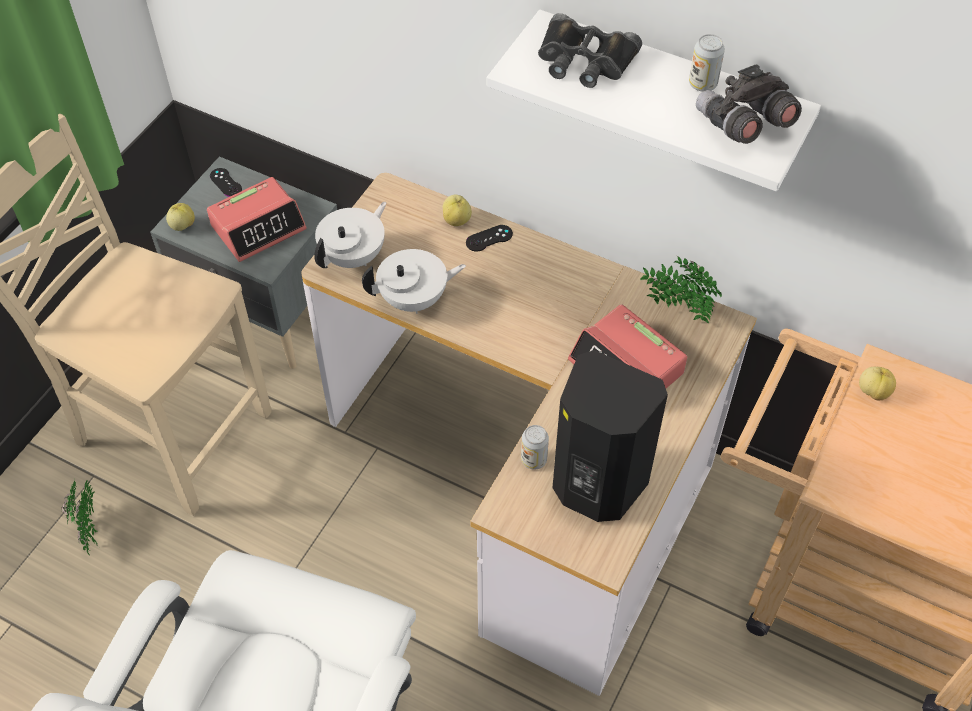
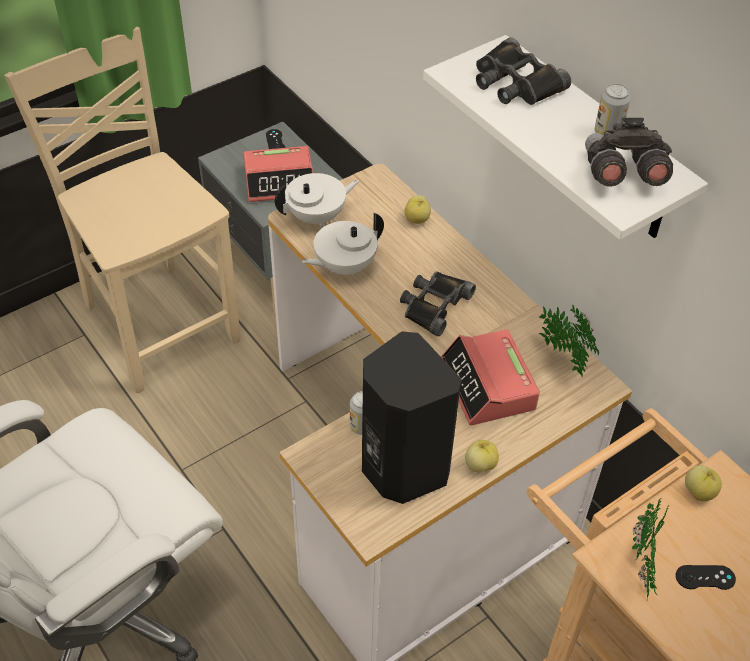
camera: 25 degrees right, 5 degrees down
(89, 531) = (57, 373): potted plant -> potted plant (641, 568)
(182, 225) = (224, 161): apple -> apple (480, 464)
(414, 299) = (344, 266): white teapot -> white teapot turned 135 degrees clockwise
(489, 238) = (435, 242): black game controller -> black game controller (705, 577)
(527, 305) = (434, 305): none -> black binoculars

